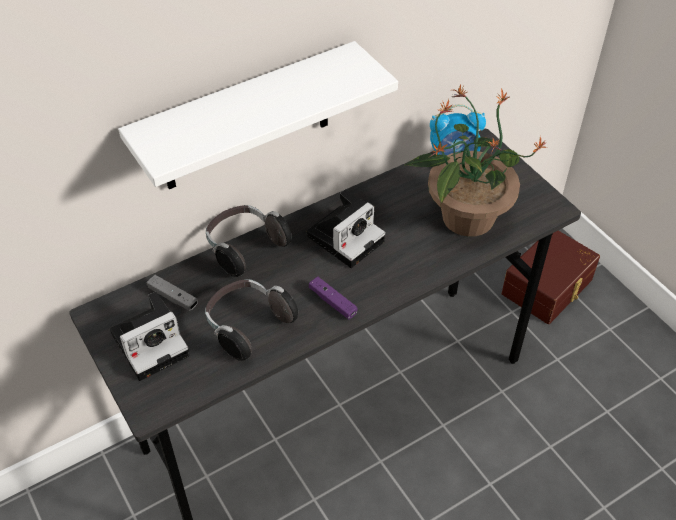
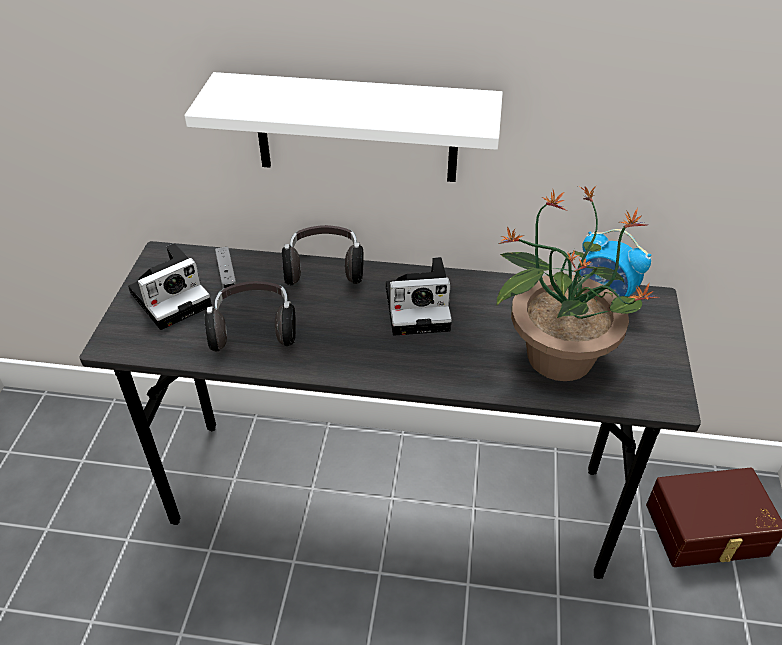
camera: 40 degrees right, 5 degrees down
(152, 342) = (173, 297): camera -> camera turned 45 degrees counterclockwise
(332, 302) = (344, 353): purple game controller -> none

